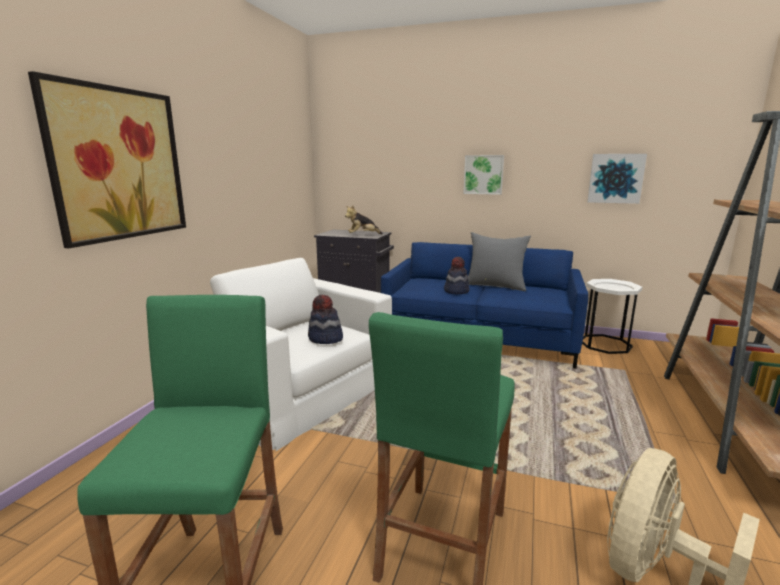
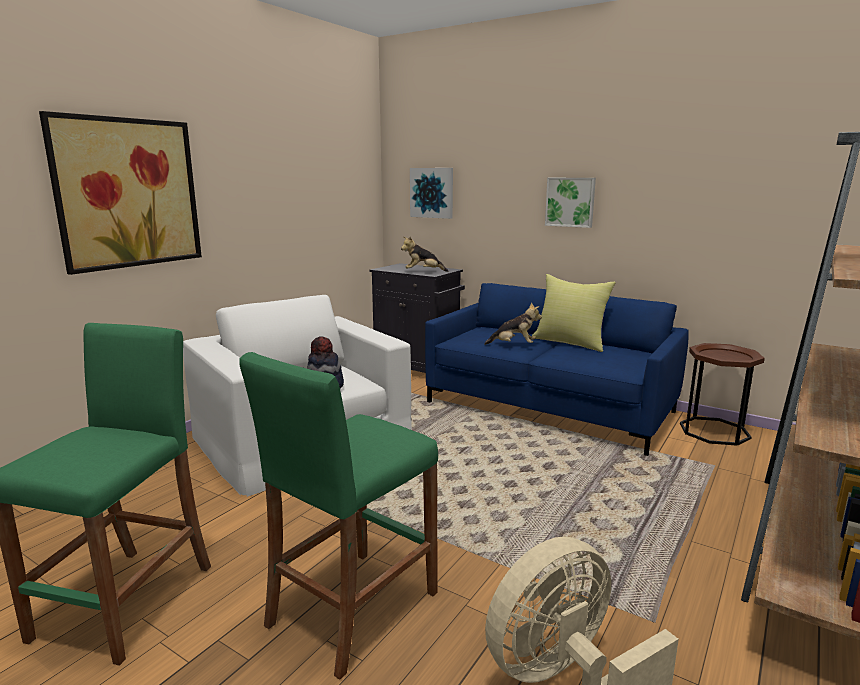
camera: 15 degrees right, 0 degrees up
(456, 291) = (513, 345): hat -> plush toy
(495, 285) = (570, 342): grey pillow -> yellow pillow
(605, 344) = (714, 431): white side table -> brown side table
(615, 178) = (739, 210): picture -> picture (432, 193)

